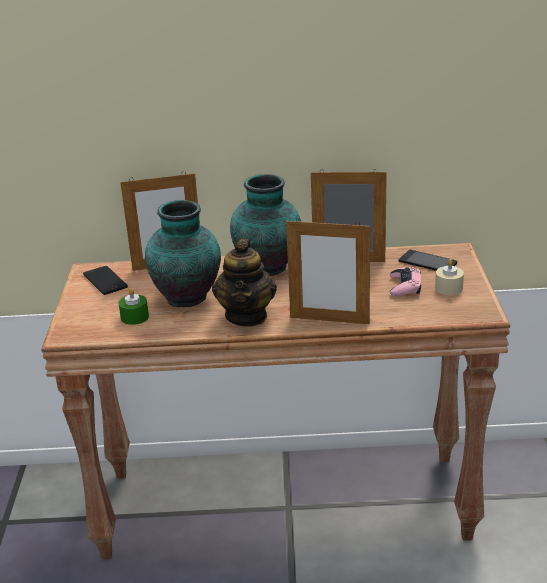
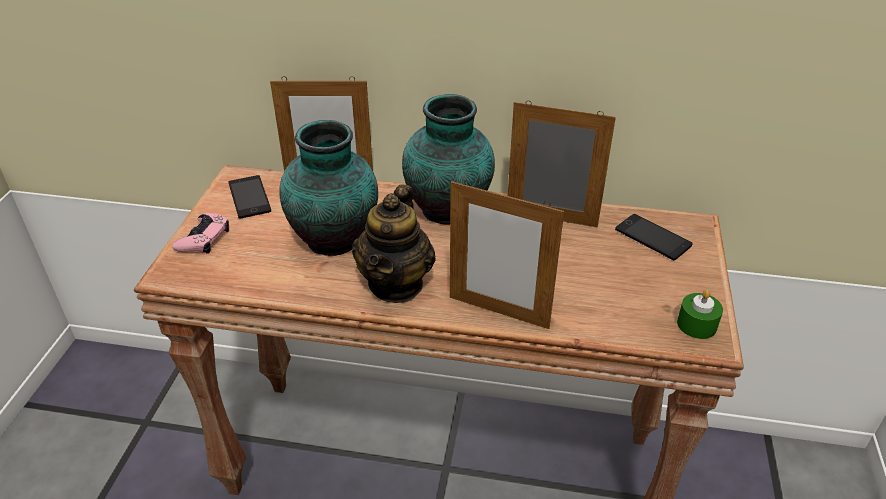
camera: 10 degrees right, 10 degrees up
(134, 317) = (260, 260): green candle -> green candle (696, 324)
(405, 286) = (613, 273): pink game controller -> pink game controller (203, 238)
(448, 288) = (671, 286): beige candle -> none

